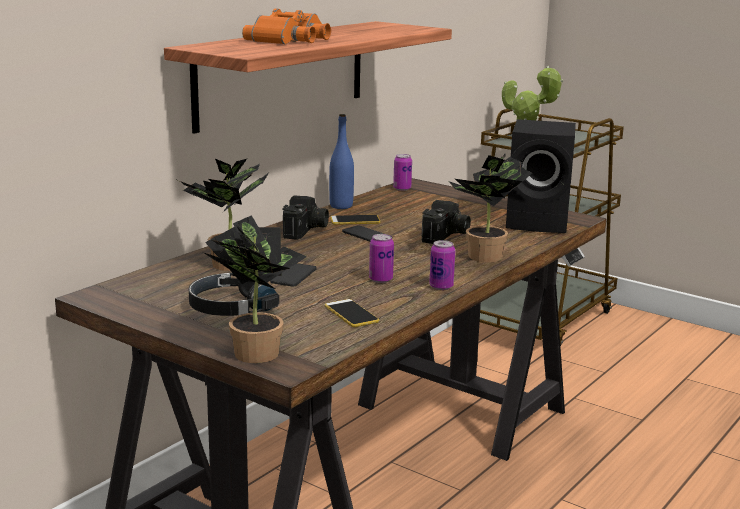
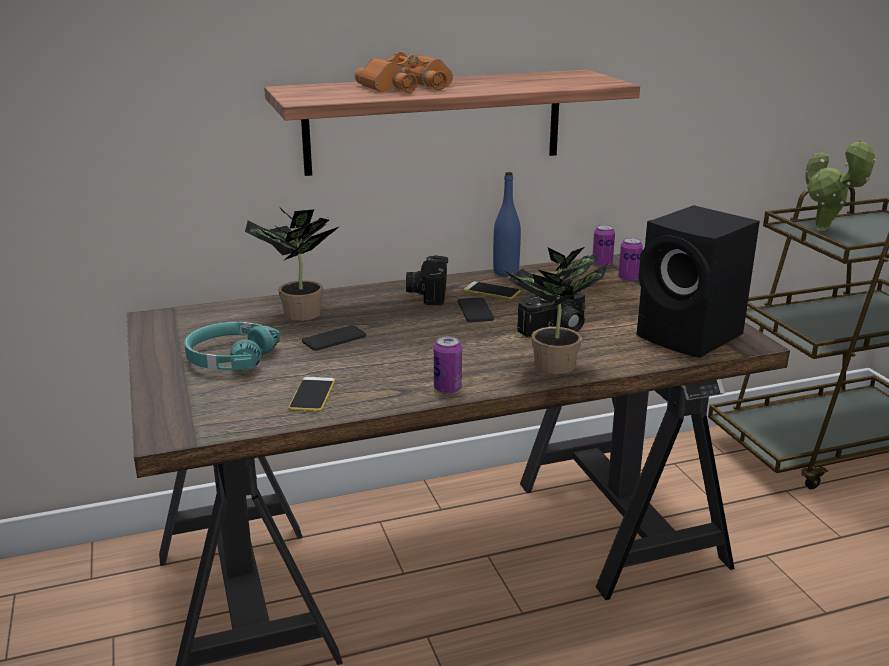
camera: 35 degrees right, 5 degrees up
(231, 307) = (229, 358): black headphones -> turquoise headphones
(254, 350) = (171, 408): potted plant -> none
(306, 230) = (427, 292): camera -> camera turned 135 degrees clockwise
(380, 279) = (403, 364): can -> can (628, 278)

